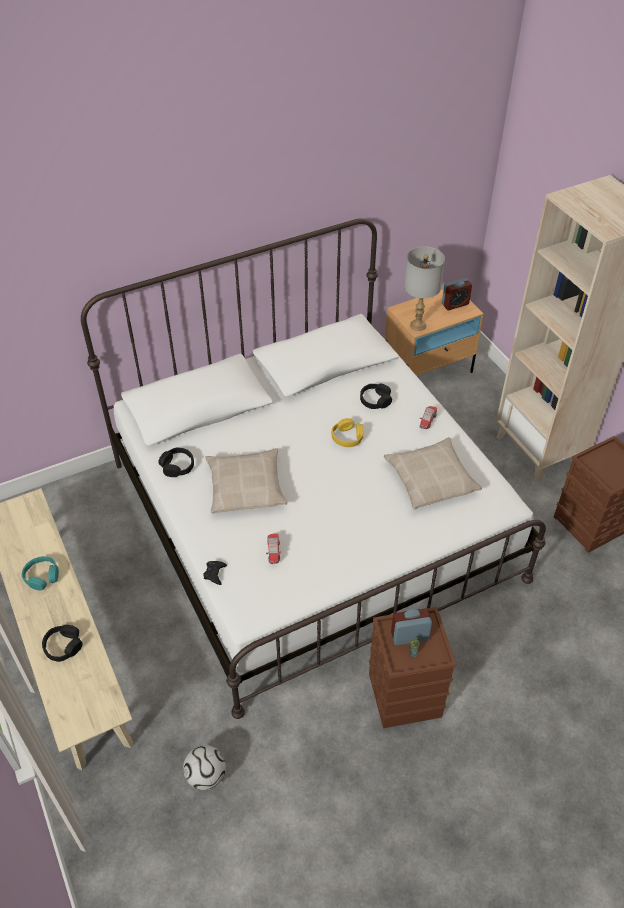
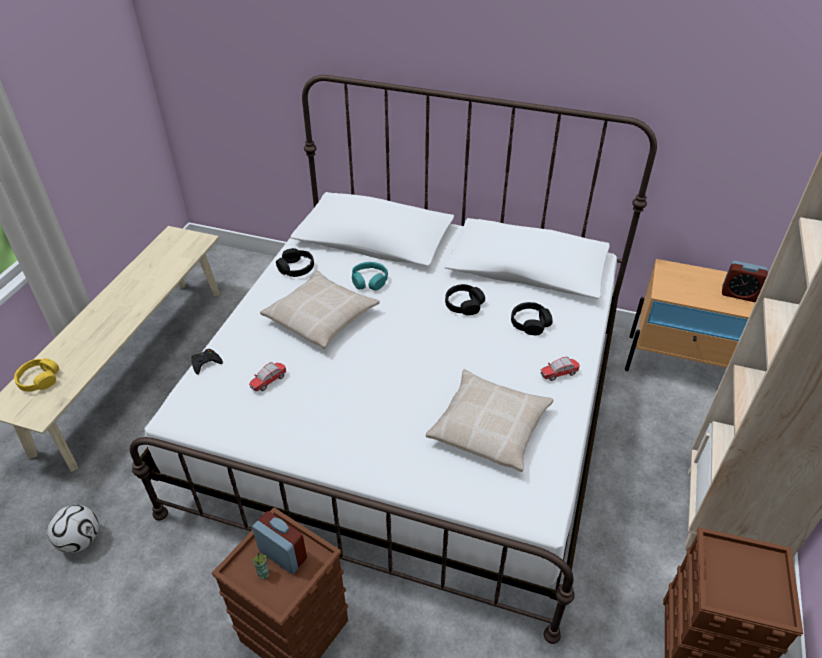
camera: 45 degrees right, 5 degrees down
(42, 576) = (137, 291): turquoise headphones -> turquoise headphones (369, 281)
(63, 646) = (81, 346): black headphones -> black headphones (464, 304)
(347, 437) = (460, 336): yellow headphones -> yellow headphones (39, 380)
(418, 325) = (669, 290): grey table lamp -> none

